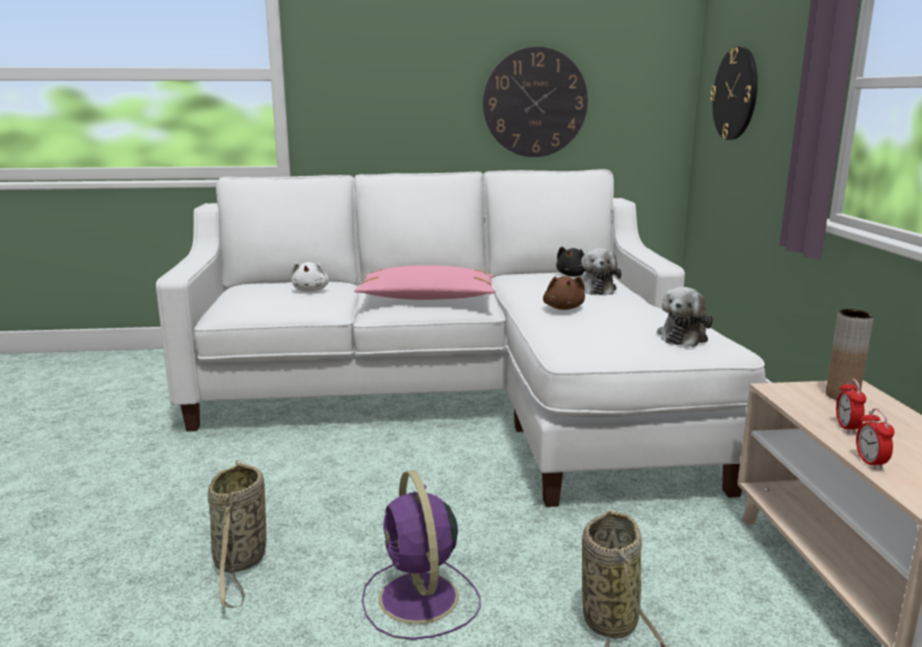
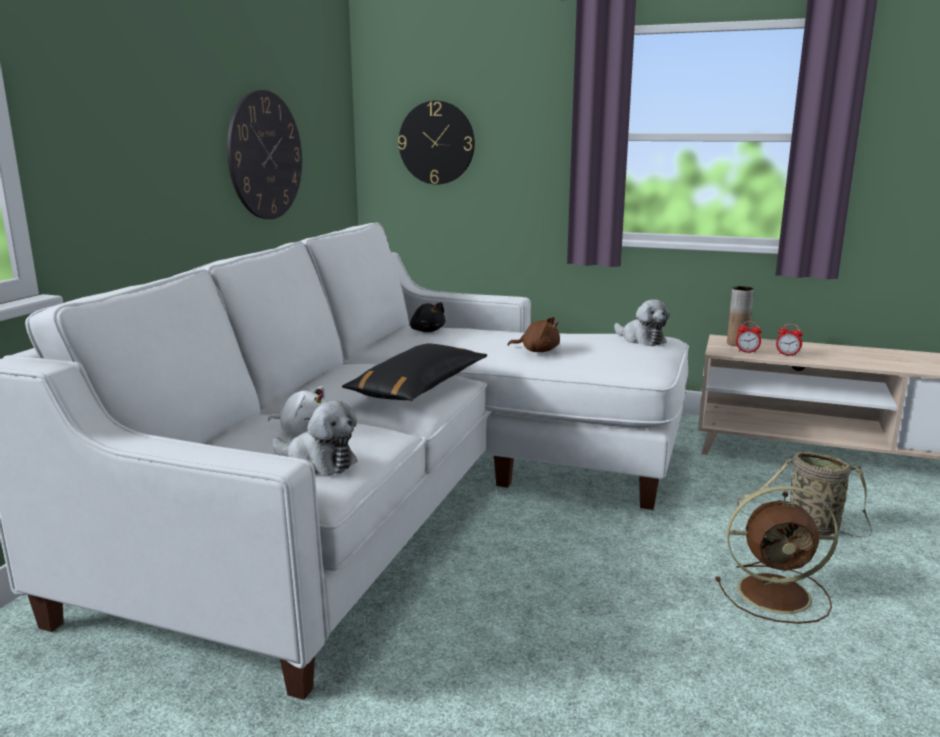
camera: 65 degrees left, 0 degrees up
(240, 563) = (693, 685): basket -> none
(420, 600) = (777, 594): purple fan -> brown fan
(427, 298) = (418, 388): pink pillow -> black pillow
(595, 289) = (486, 333): plush toy -> plush toy (318, 462)
(870, 463) = (837, 363): alarm clock -> alarm clock (747, 352)

